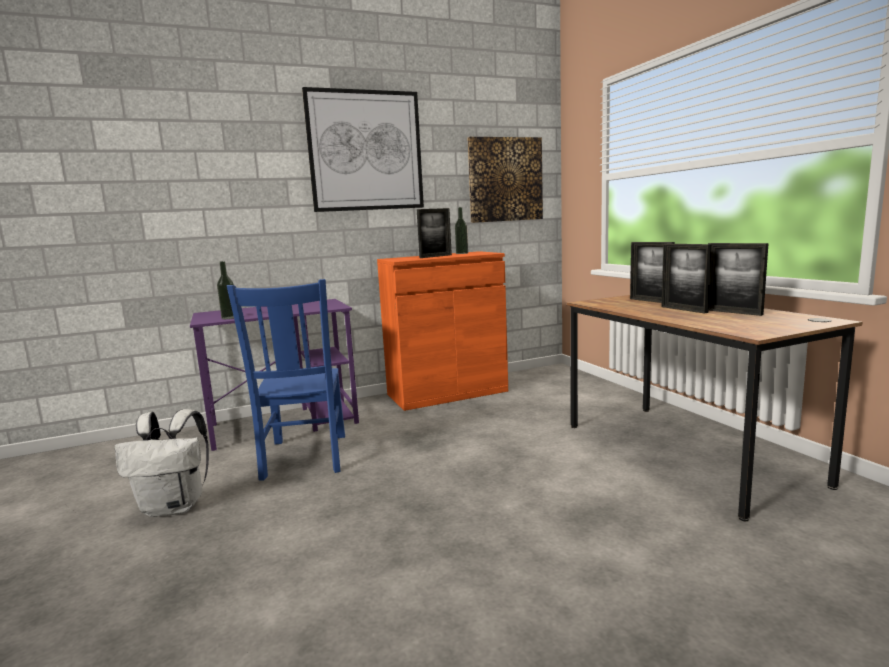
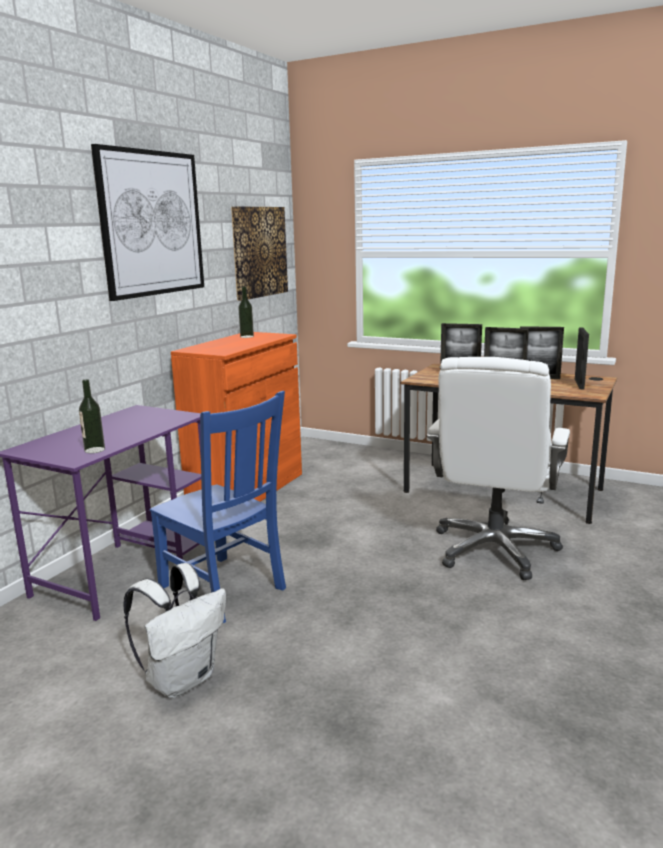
camera: 40 degrees left, 5 degrees up
(435, 256) = (238, 343): picture frame -> picture frame (579, 384)
(567, 506) = (494, 549): none -> white office chair

